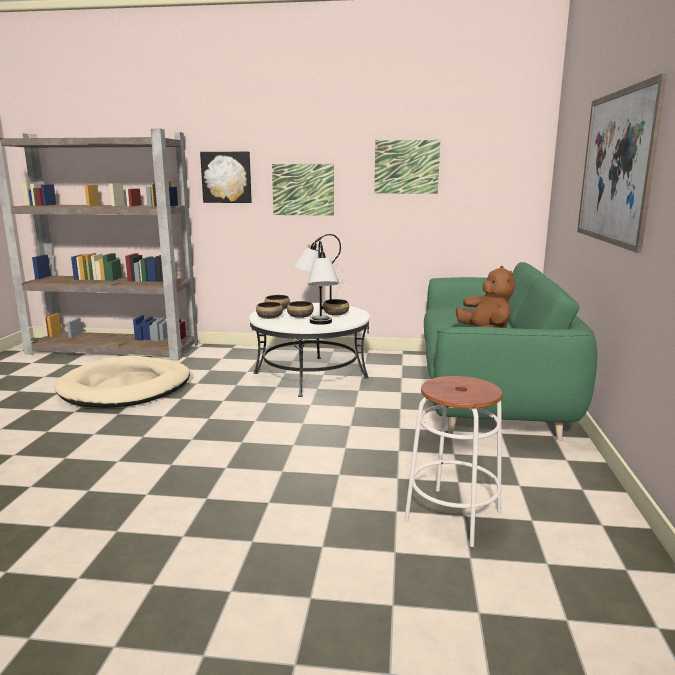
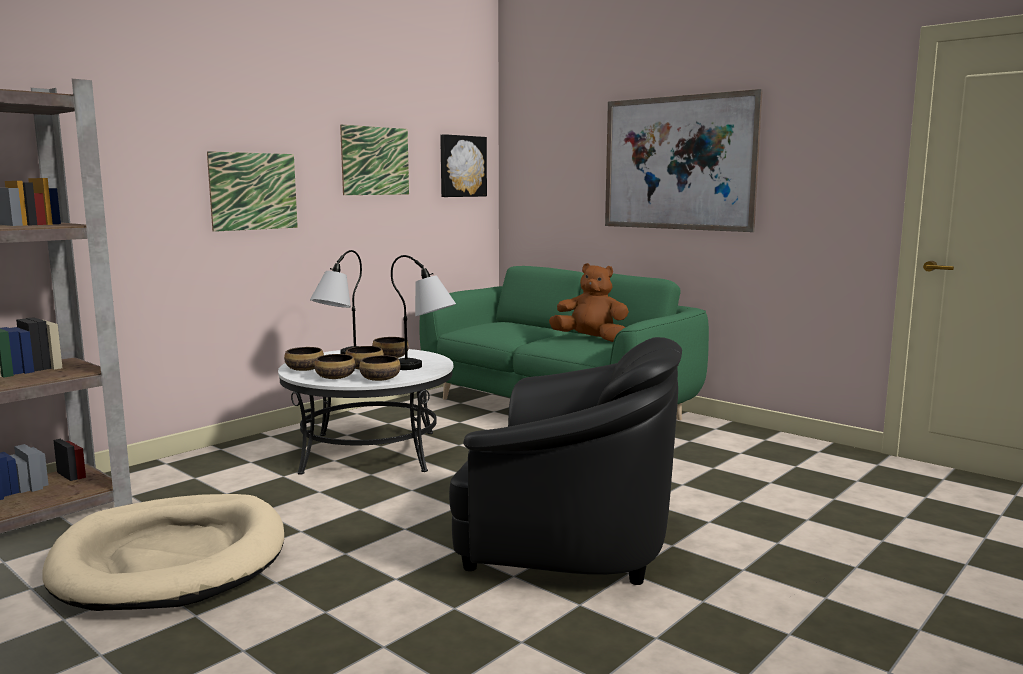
camera: 55 degrees left, 5 degrees down
(227, 177) = (132, 172): picture -> picture (462, 166)
(227, 467) = (566, 547): none -> black armchair
(281, 324) = (380, 379): none -> bowl
(453, 516) = (768, 485): white stool -> none

